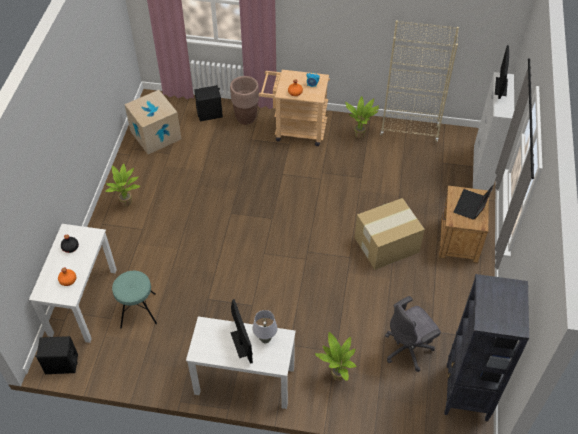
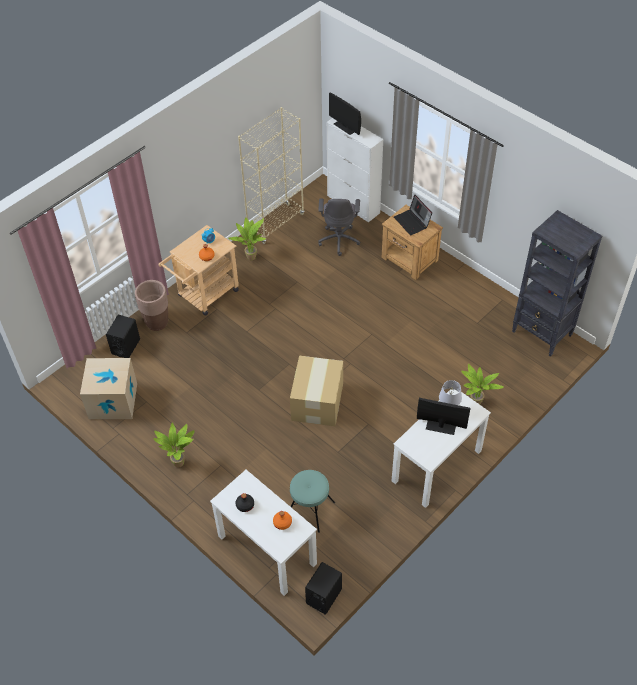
camera: 55 degrees left, 0 degrees up
(385, 245) = (378, 305): cardboard box -> cardboard box (317, 402)
(408, 349) = (482, 345): grey office chair -> grey office chair (339, 240)

